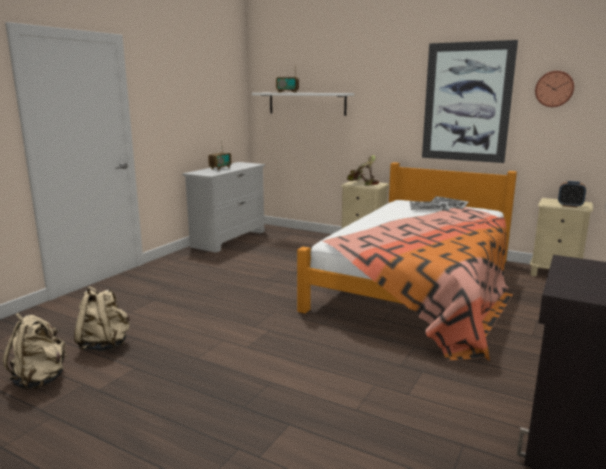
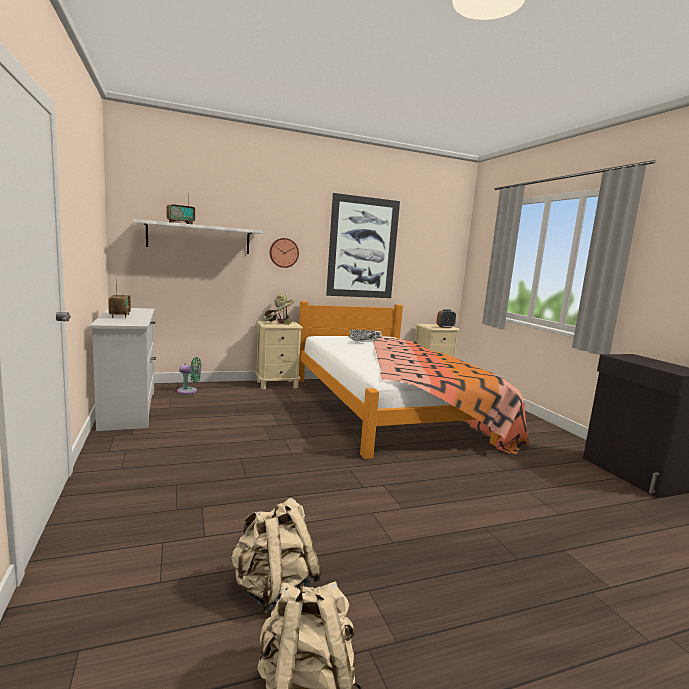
camera: 50 degrees left, 5 degrees down
(287, 235) = (189, 391): none -> green fan
(554, 89) = (422, 241): wall clock -> wall clock (283, 252)

